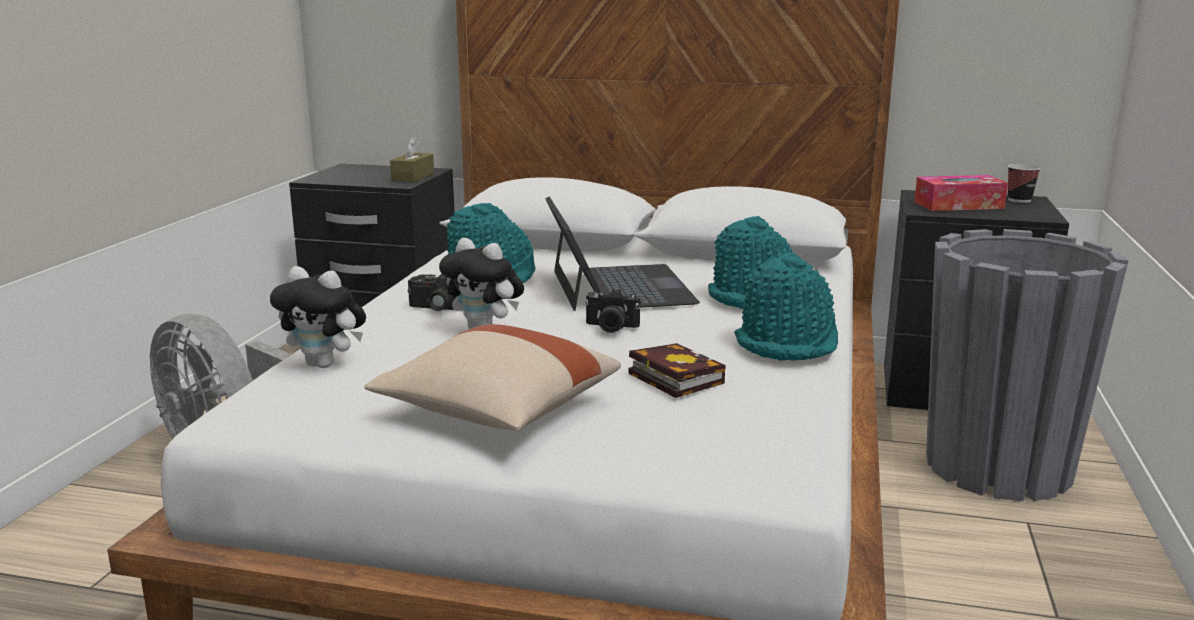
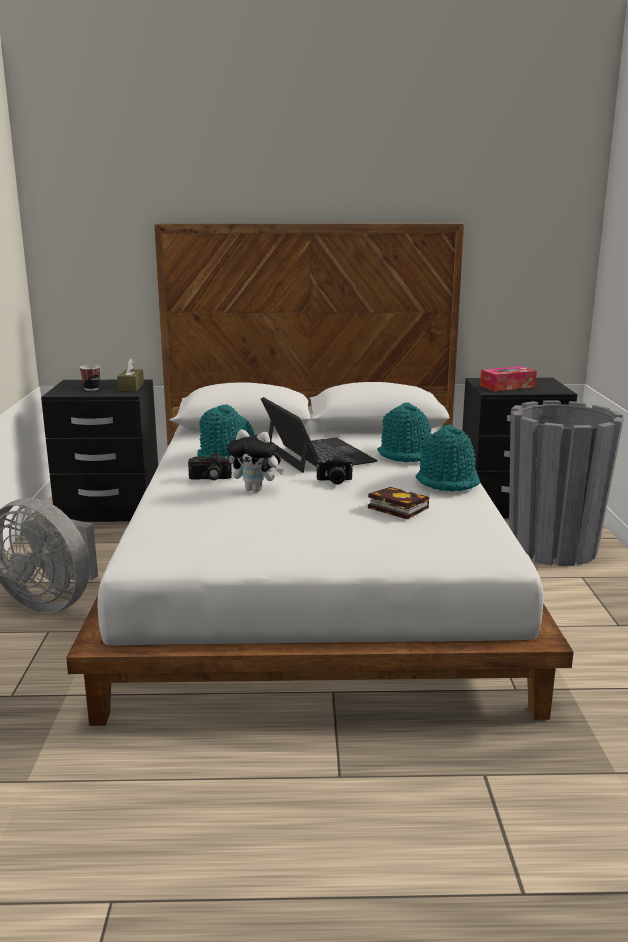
camera: 15 degrees left, 0 degrees up
(325, 364) = (169, 521): plush toy -> none
(496, 411) = (306, 538): beige pillow -> none
(1019, 200) = (540, 381): cup -> cup (91, 389)

